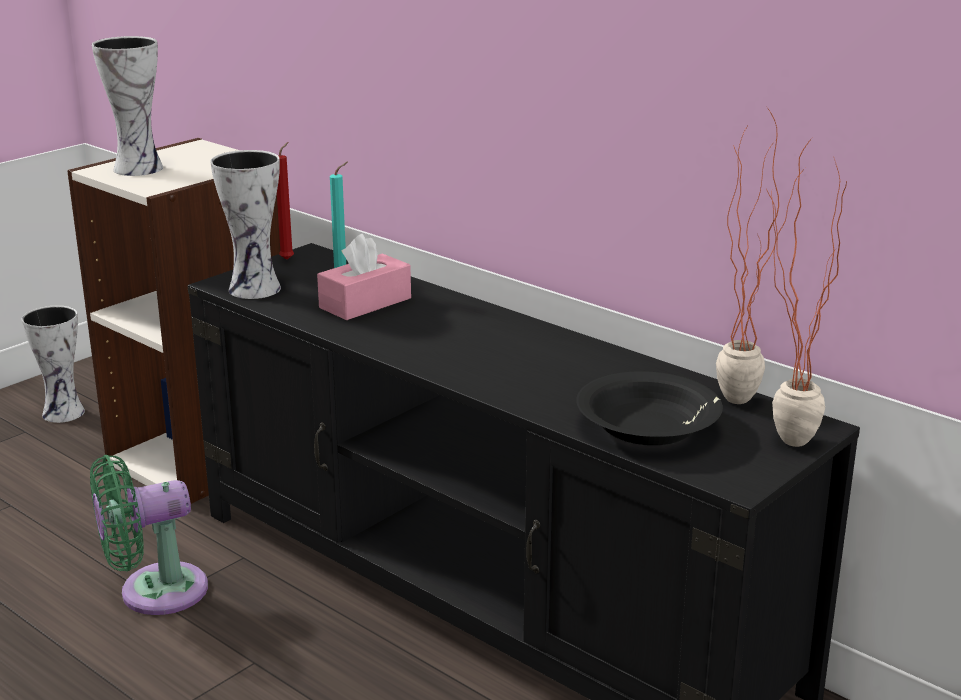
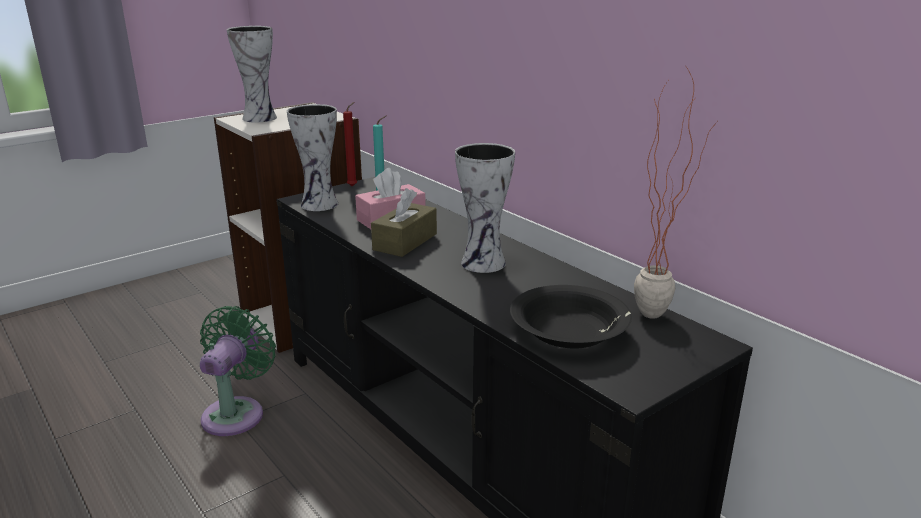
camera: 10 degrees right, 0 degrees up
(65, 413) = (230, 282): vase -> vase (485, 263)
(154, 592) = (236, 413): green fan -> green fan turned 120 degrees clockwise
(399, 333) = (405, 242): none -> brown tissue box
(777, 440) = (677, 353): potted plant -> none

